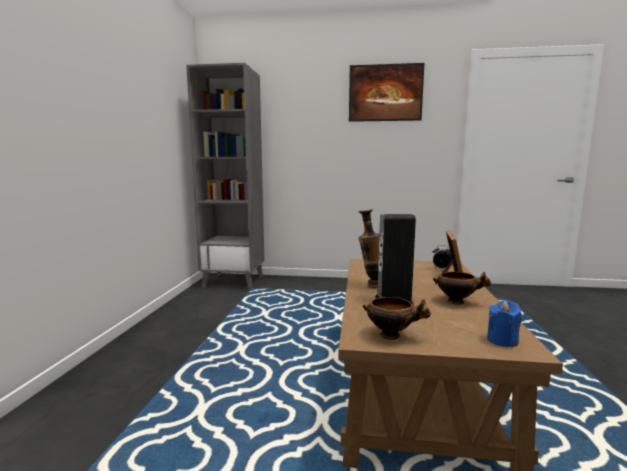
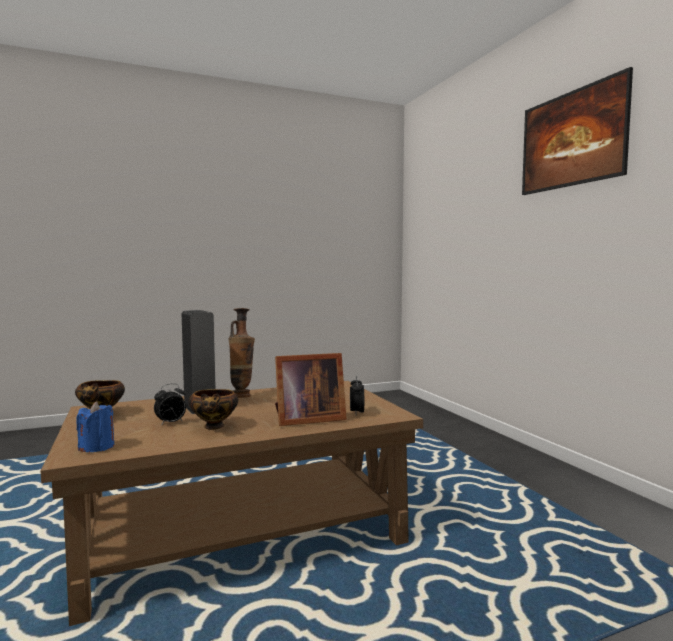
camera: 60 degrees right, 5 degrees down
(234, 281) = (395, 402): grey bookcase -> none
(439, 312) = (171, 423): none -> alarm clock

